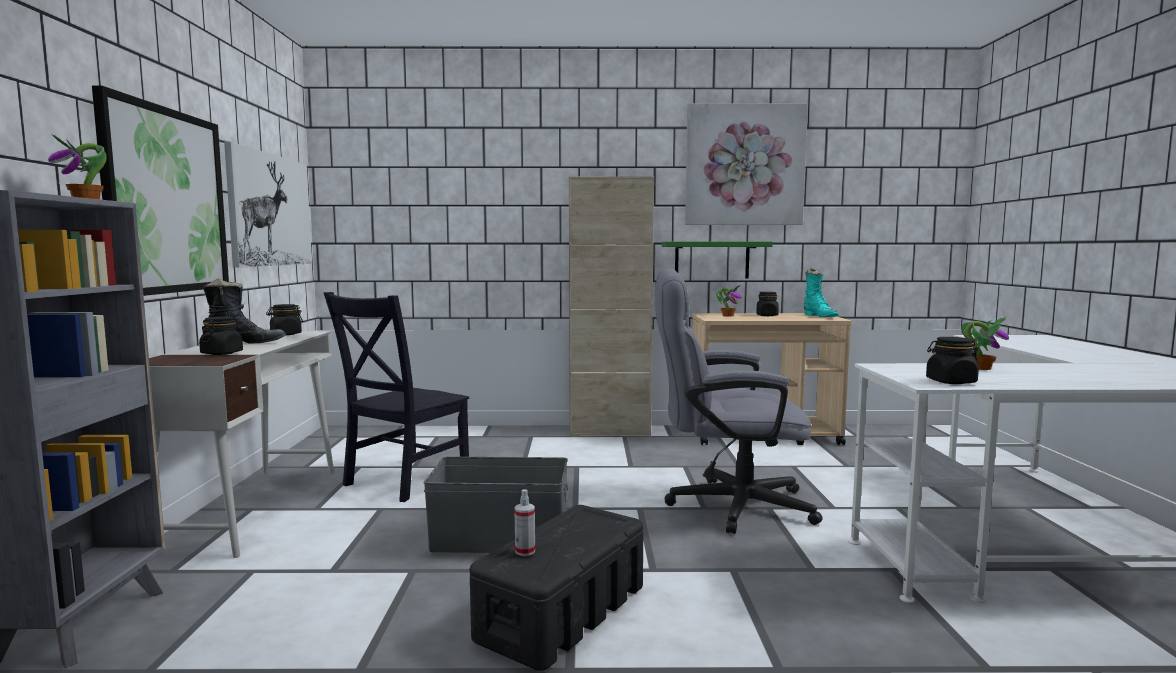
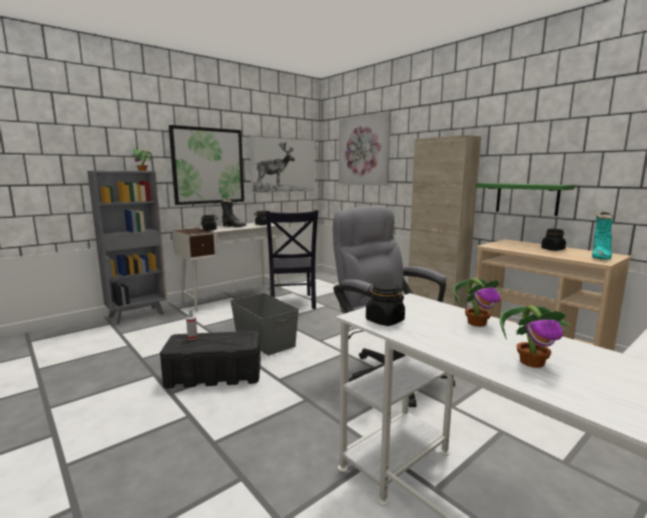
camera: 50 degrees right, 5 degrees up
(403, 481) = (291, 303): black chair -> black chair turned 90 degrees counterclockwise
(728, 315) = (517, 245): potted plant -> potted plant (532, 362)
(744, 165) = (563, 117): picture -> picture (364, 150)

